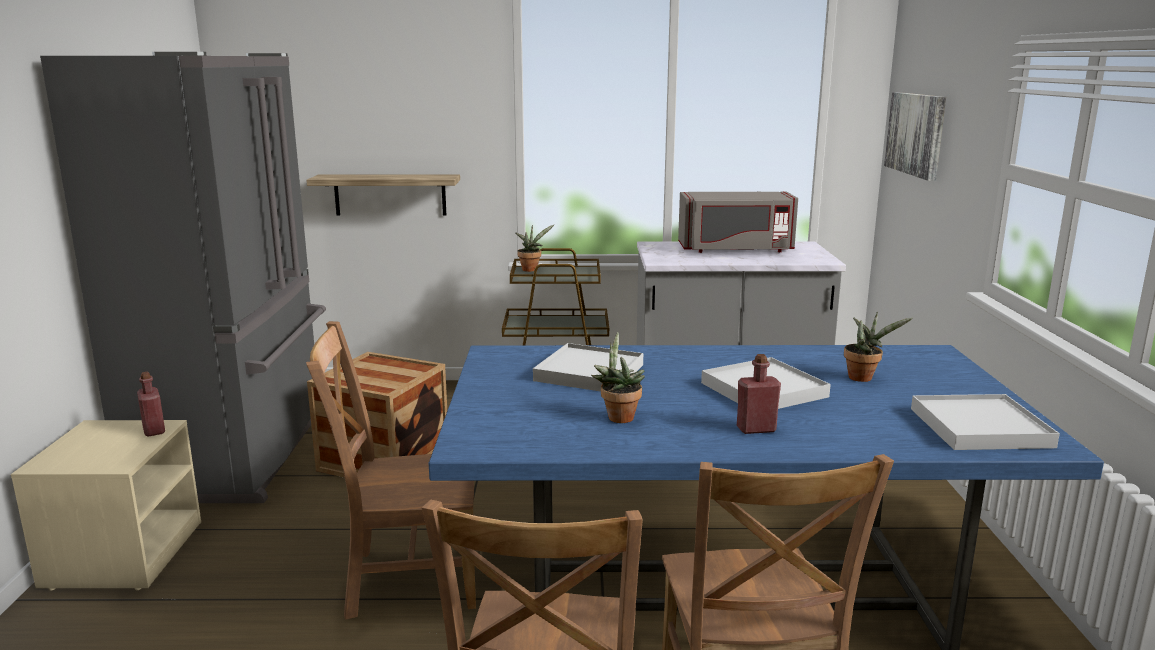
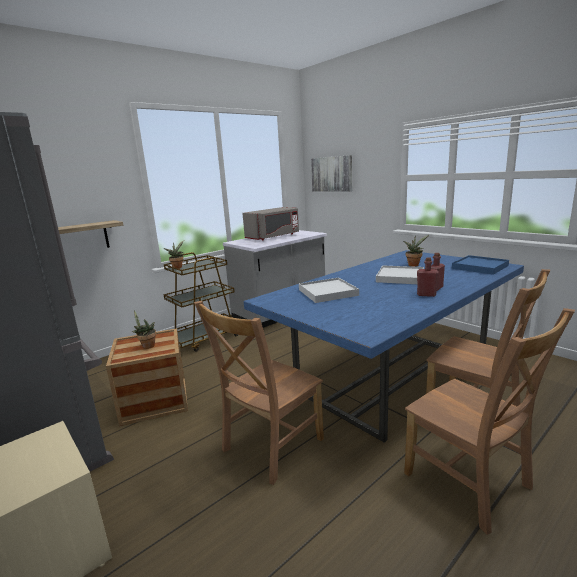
camera: 40 degrees left, 0 degrees up
(154, 430) = (49, 438): red bottle -> red bottle (426, 294)
(618, 416) = (385, 302): potted plant -> potted plant (147, 346)
(980, 427) = (479, 267): white tray -> blue tray

